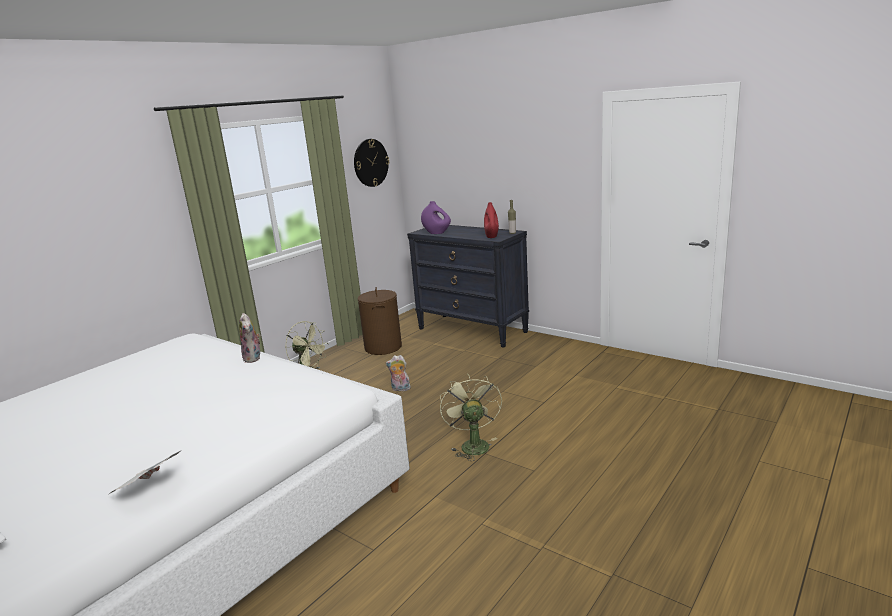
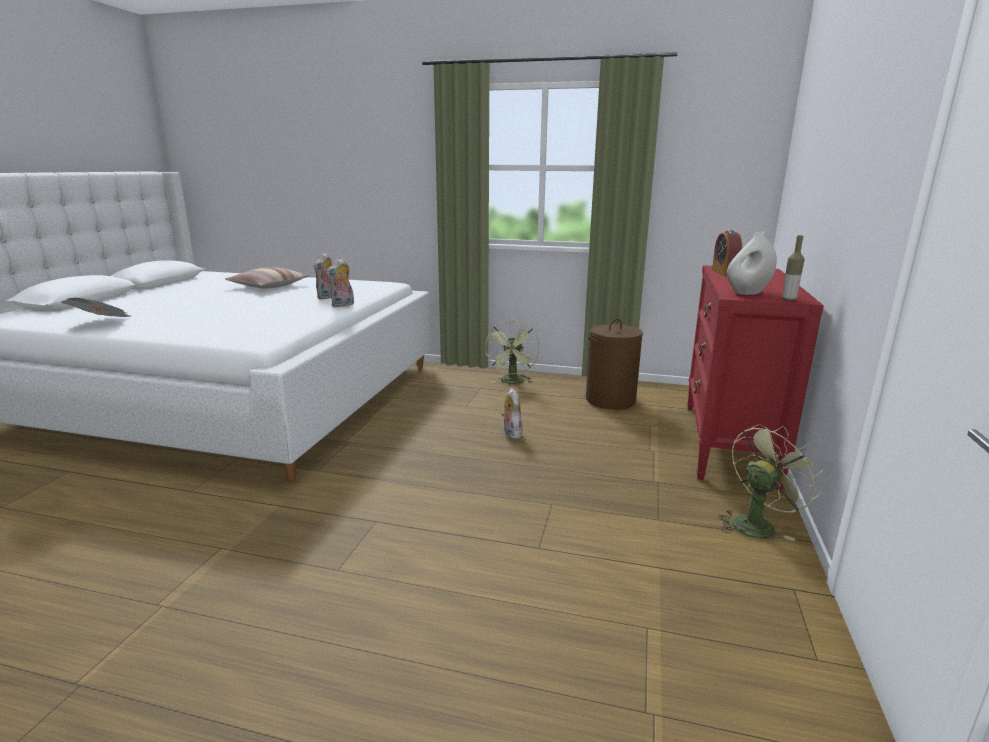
camera: 65 degrees right, 0 degrees up
(91, 397) = (268, 286): none -> pillow
(208, 365) = (327, 297): none -> plush toy
(370, 163) = (721, 158): wall clock -> none
(436, 233) = (724, 273): purple vase -> alarm clock
(472, 330) = (729, 443): black dresser -> red dresser
(472, 444) = (395, 508): green fan -> green fan (757, 524)
(491, 236) = (748, 293): red vase -> white vase

